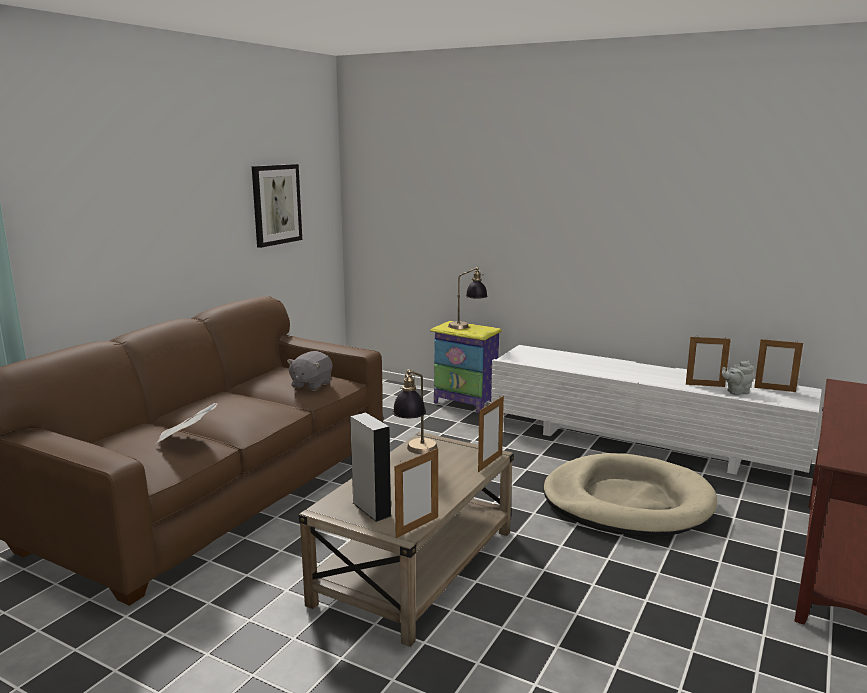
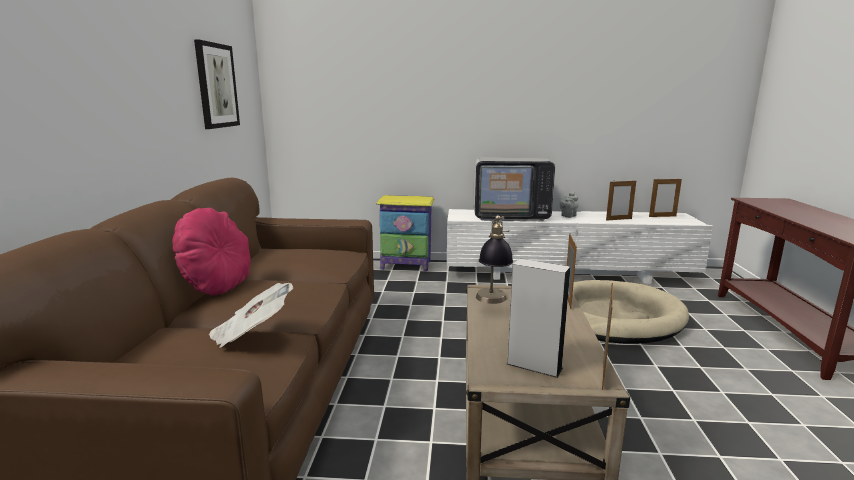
camera: 25 degrees left, 0 degrees up
(205, 399) = (218, 288): none -> pink pillow
(311, 385) = (322, 259): grey plush toy -> none
(467, 327) = (406, 197): table lamp -> none
(575, 363) = (510, 216): none -> television
(736, 392) = (644, 221): grey teapot -> grey teapot (567, 216)

